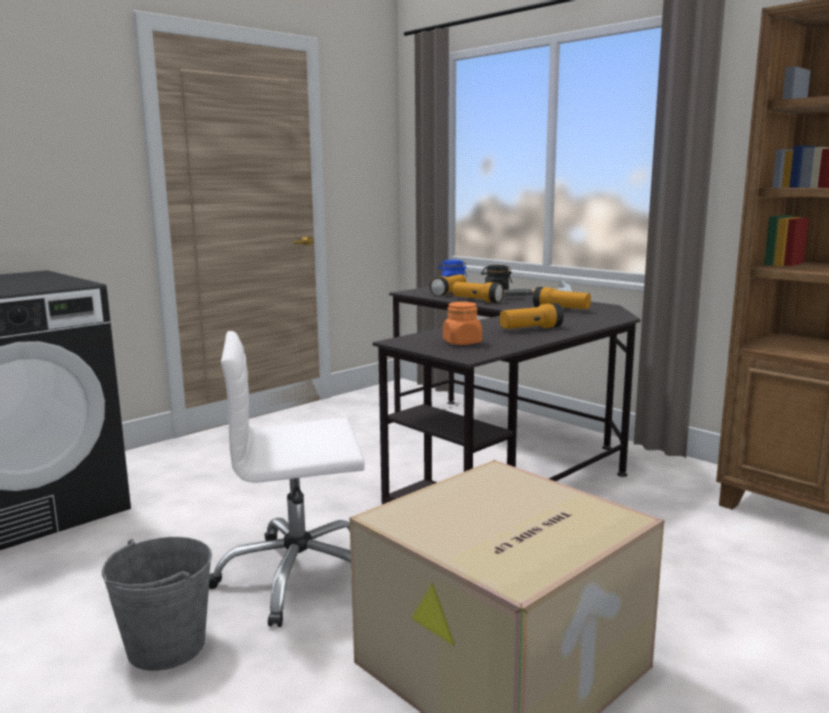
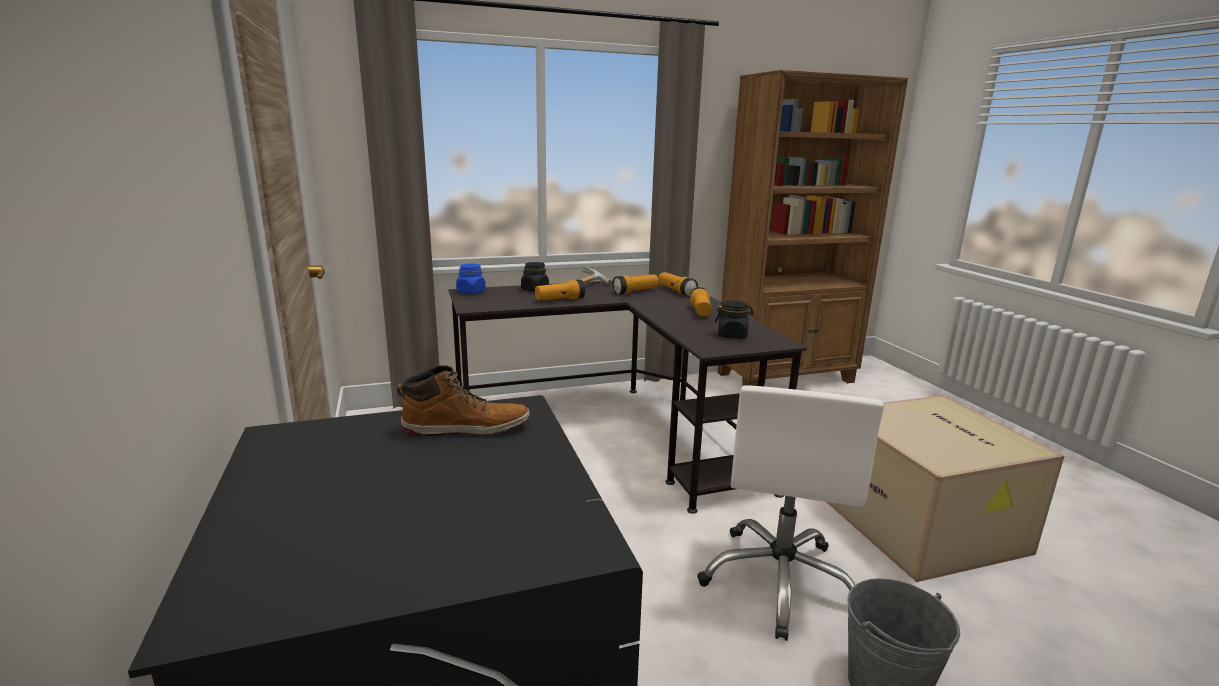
camera: 65 degrees left, 5 degrees up
(50, 282) = (466, 427): none -> boot
(449, 293) = (504, 299): flashlight -> flashlight (676, 291)
(462, 342) = (732, 335): orange jar -> black jar

